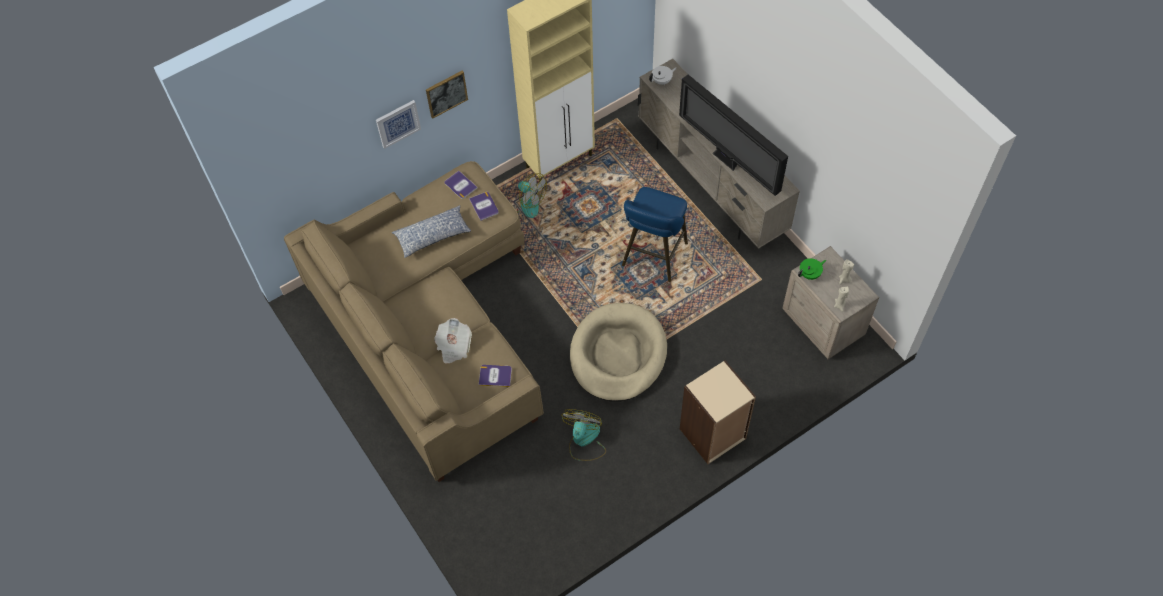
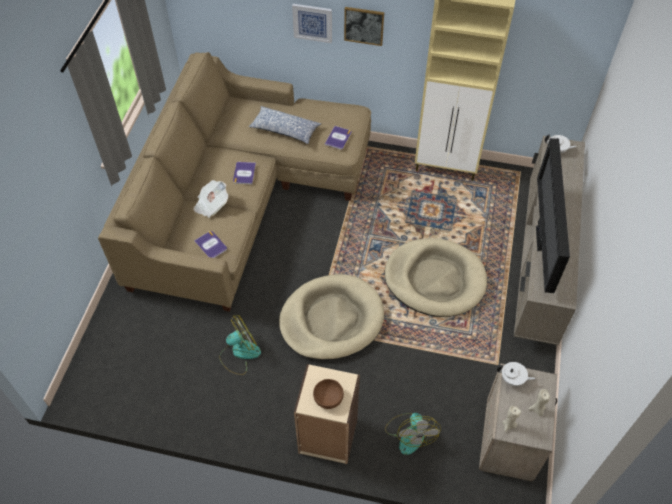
camera: 45 degrees right, 5 degrees down
(460, 185) = (340, 114): book -> book (244, 173)
(525, 203) = (391, 174): fan -> fan (410, 433)
(653, 257) = (435, 279): blue stool -> beige dog bed
(724, 394) = (328, 398): none -> brown bowl
(810, 274) = (512, 379): green teapot -> white teapot

